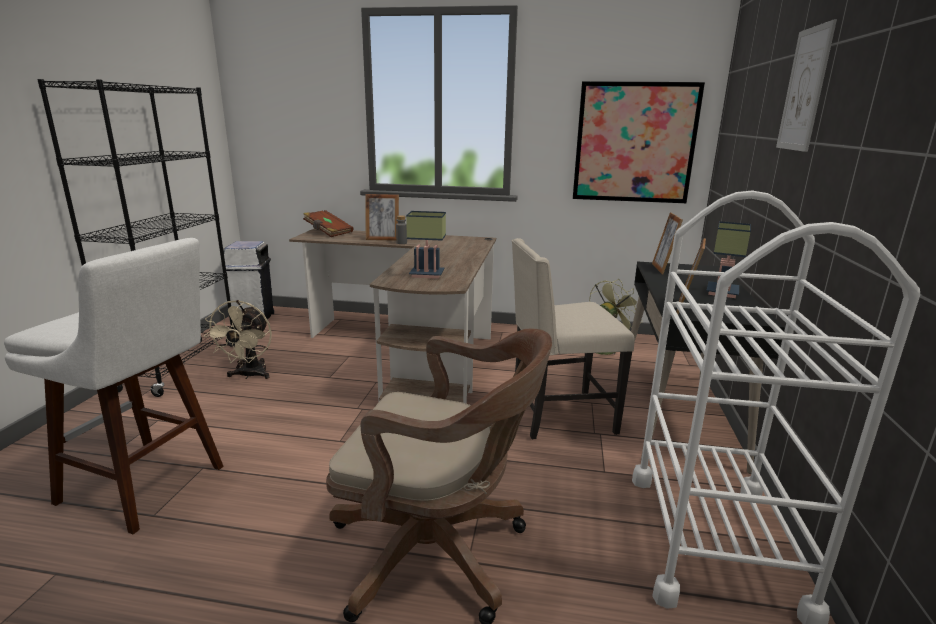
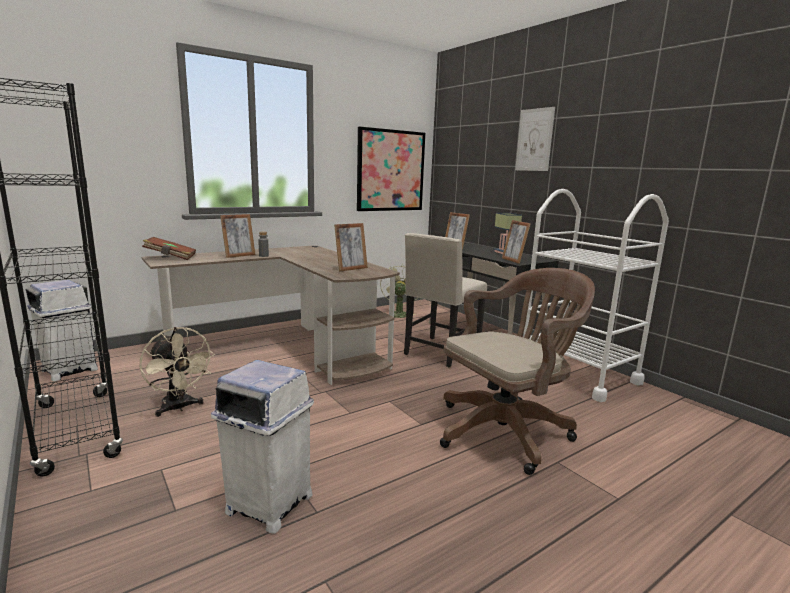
camera: 45 degrees left, 5 degrees down
(148, 486) = (268, 503): white stool -> white trash can
(428, 274) = (351, 269): table lamp -> picture frame

